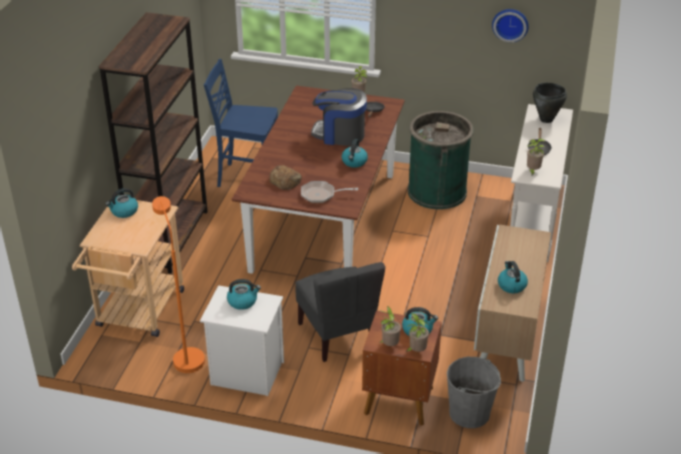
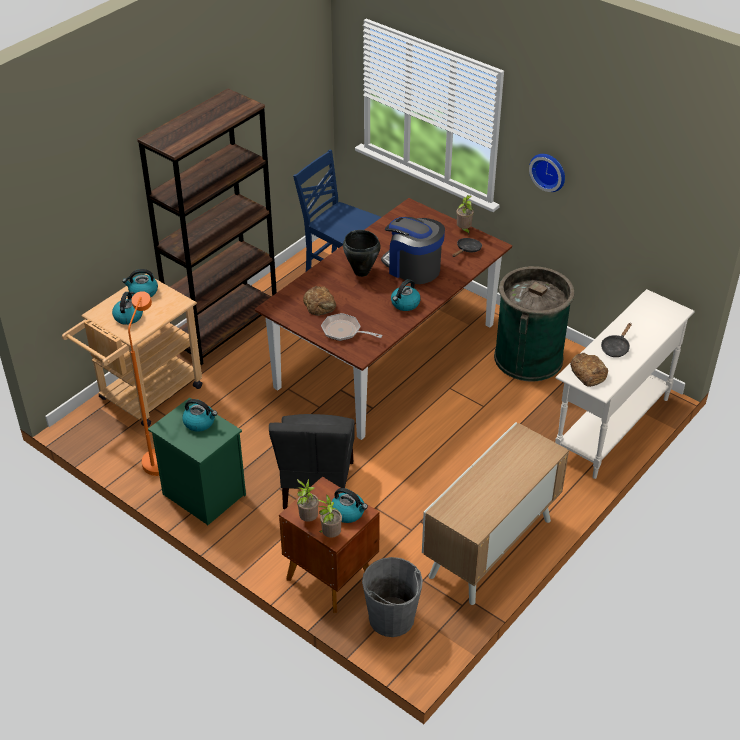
camera: 25 degrees right, 5 degrees up
(245, 373) = (202, 494): white nightstand -> green nightstand
(510, 24) = (635, 192): wall clock -> wall clock (549, 171)
(511, 285) = (478, 497): kettle -> kettle (128, 316)
(532, 171) = (588, 372): potted plant -> bread
(546, 119) = (652, 314): black cooking pot -> black cooking pot (361, 272)

